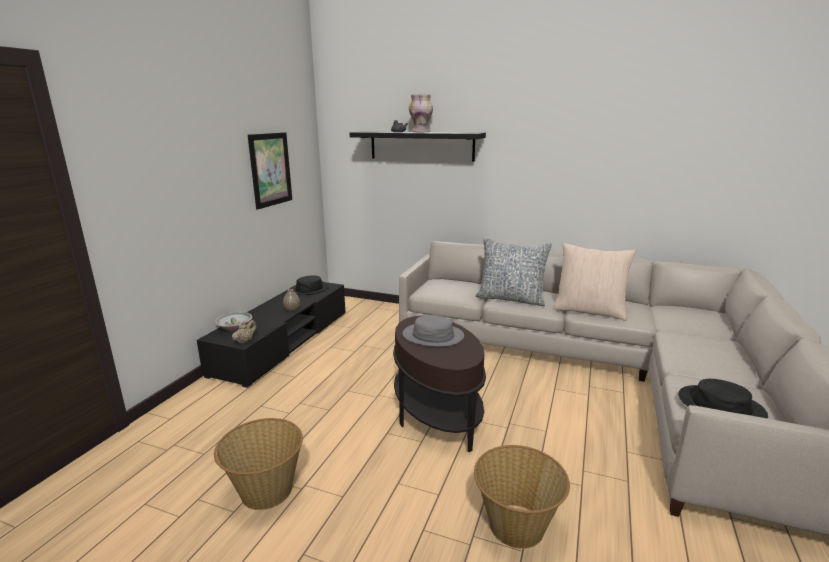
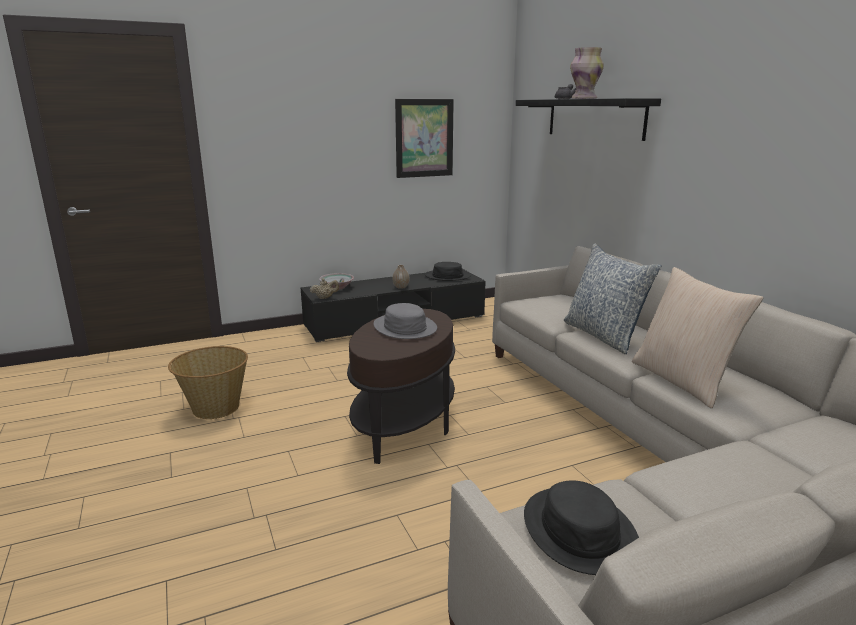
camera: 45 degrees right, 0 degrees up
(516, 526) = (304, 532): basket -> none

